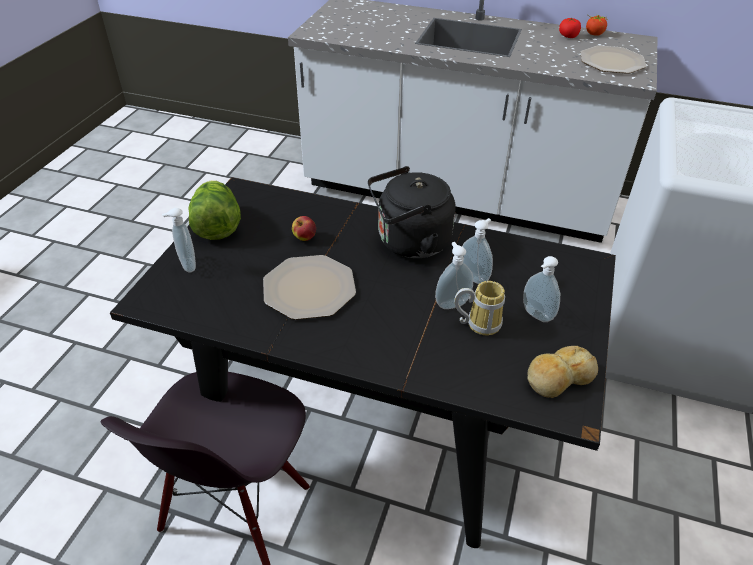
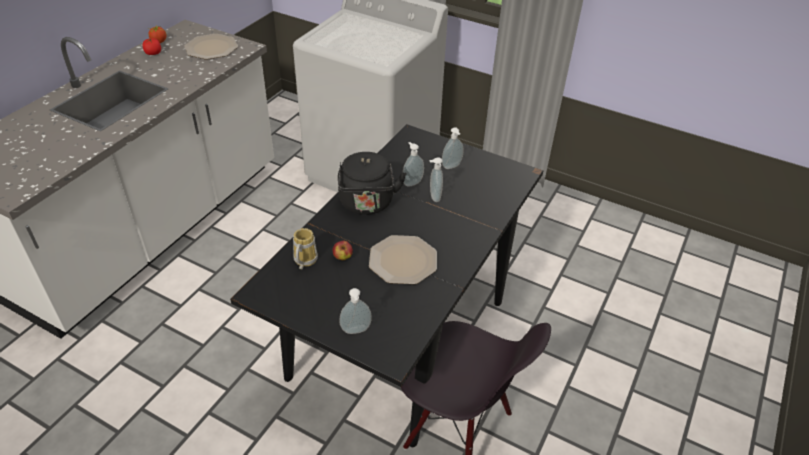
camera: 80 degrees left, 0 degrees up
(217, 226) = (307, 310): lettuce -> none
(478, 323) = (453, 189): mug -> mug (303, 261)
(558, 378) = (500, 171): bread -> none

